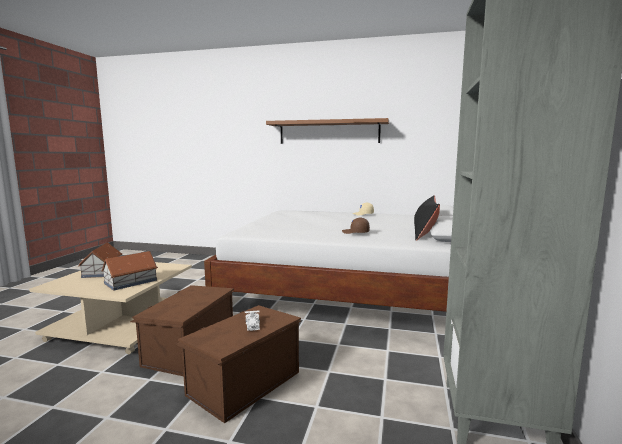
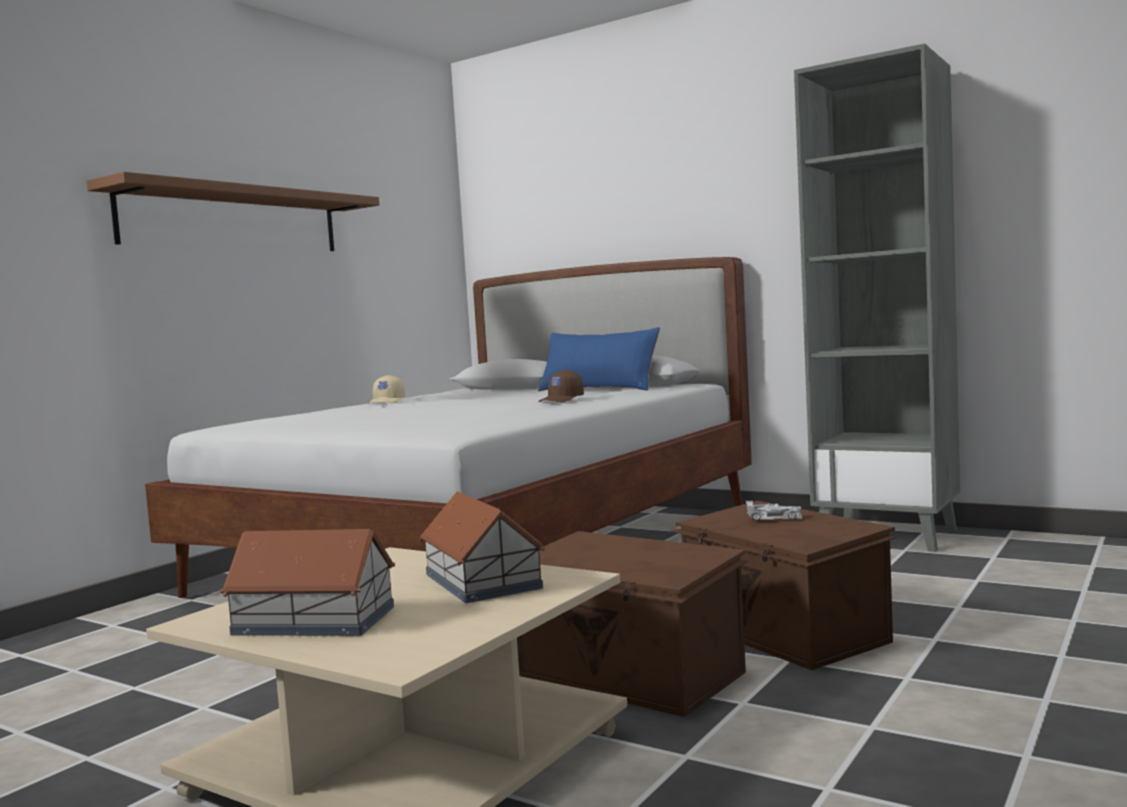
camera: 70 degrees left, 5 degrees down
(424, 233) = (598, 389): black pillow -> blue pillow

